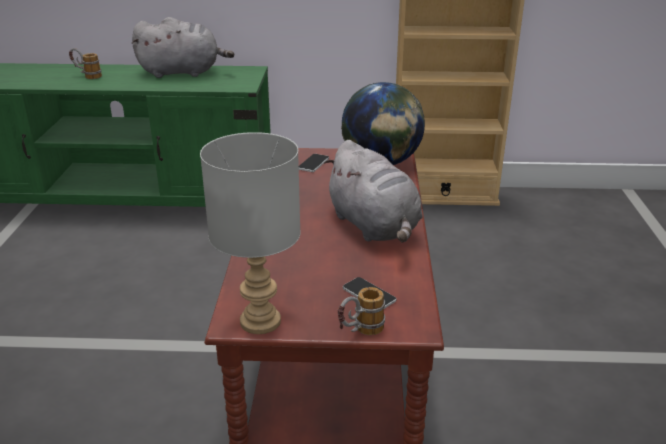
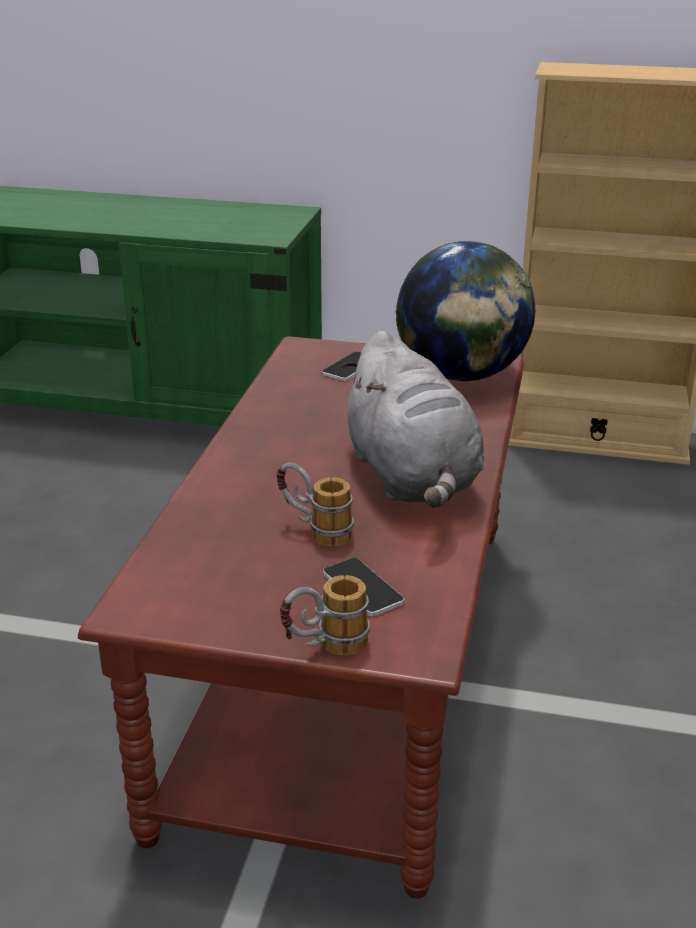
camera: 10 degrees right, 0 degrees up
(87, 76) = (40, 207): mug -> mug (314, 531)
(183, 73) = (185, 210): grey plush toy -> none
(261, 322) = (173, 614): grey table lamp -> none

